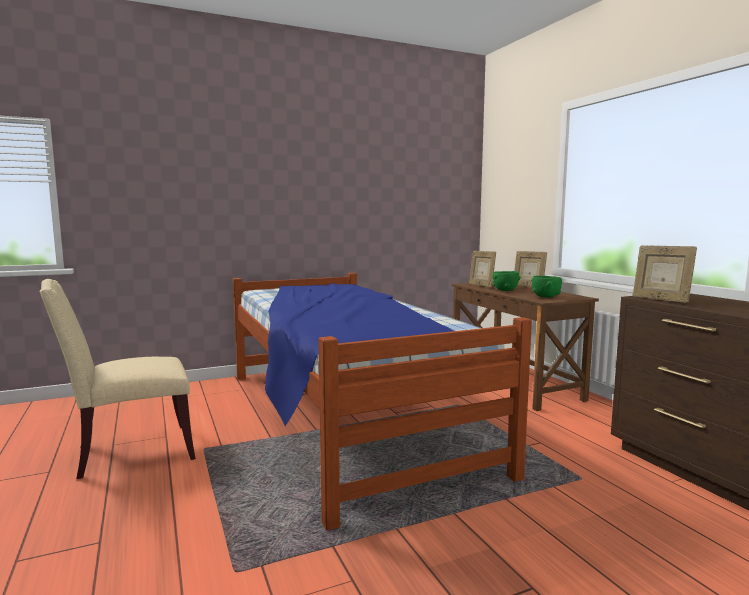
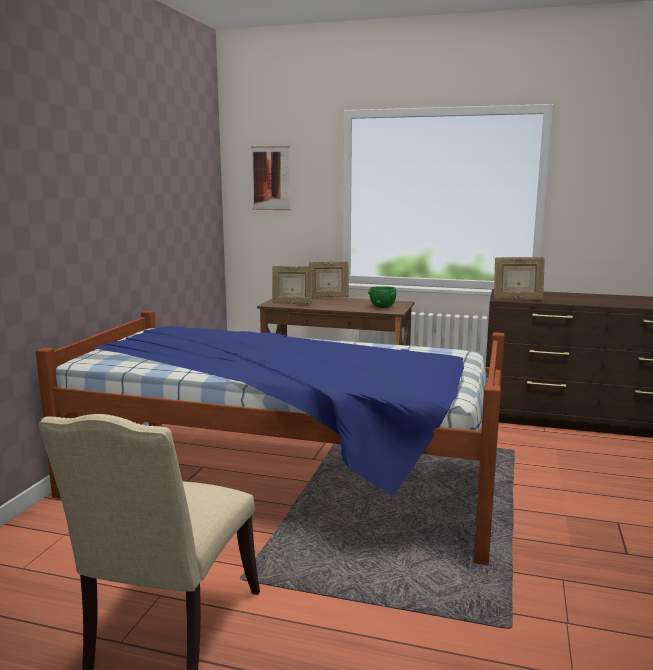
camera: 50 degrees left, 5 degrees up
(505, 290) = (331, 306): green bowl -> none
(509, 176) = (271, 178): none -> picture

